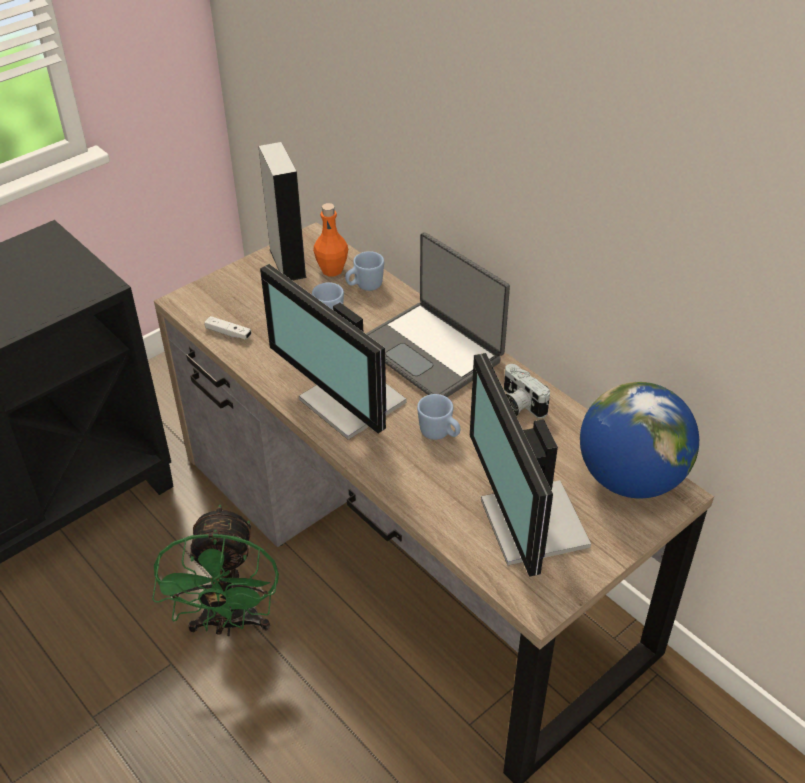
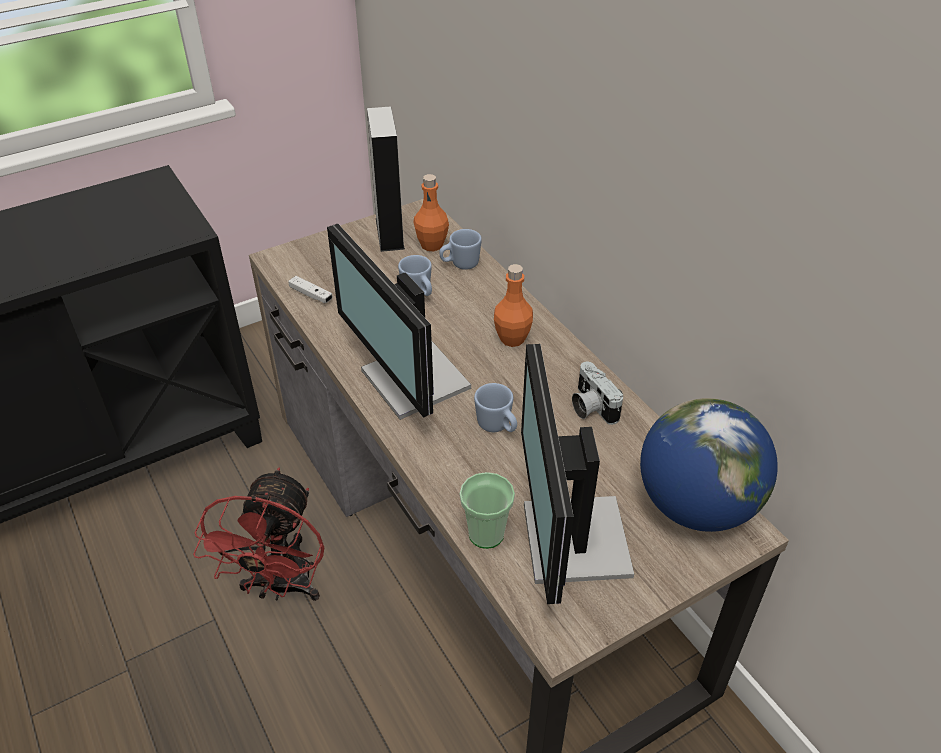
camera: 10 degrees right, 0 degrees up
(230, 623) = (281, 587): green fan -> red fan
(432, 351) = (512, 339): laptop -> orange bottle
(454, 529) = (486, 534): none -> cup

